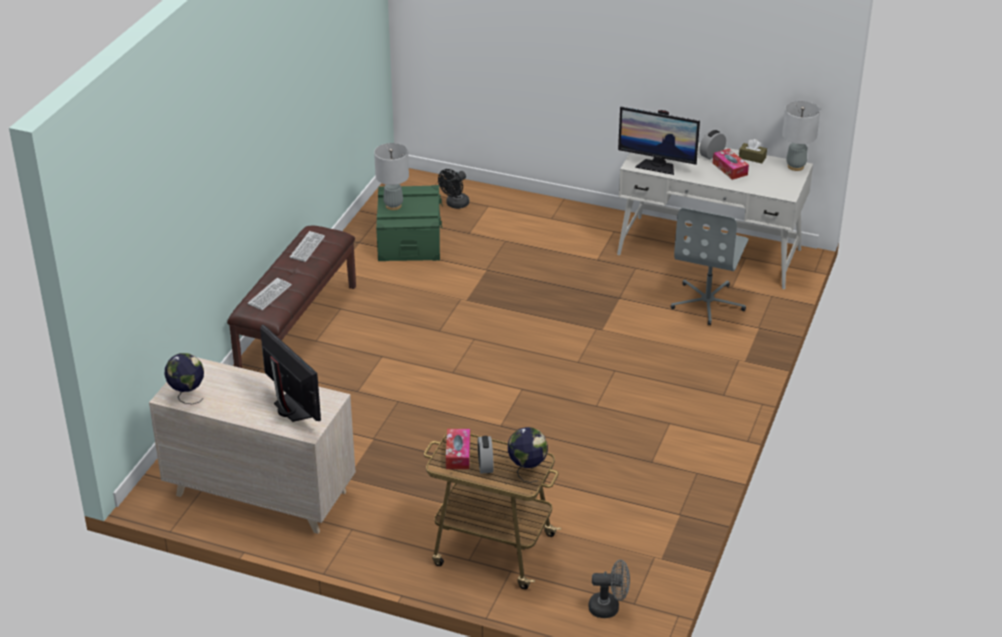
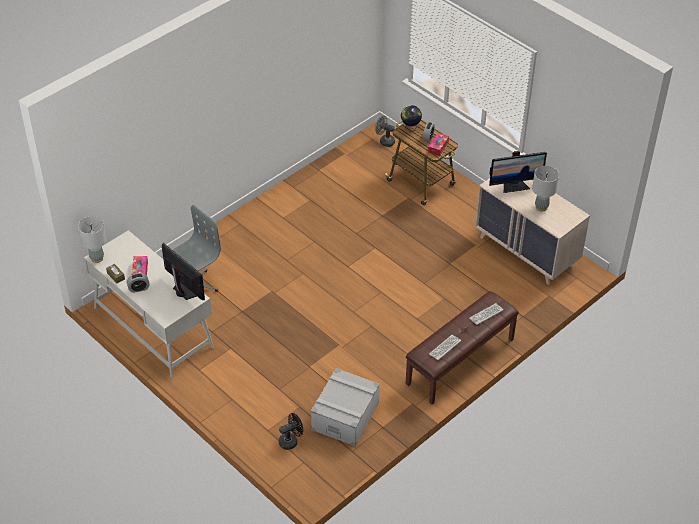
camera: 155 degrees left, 10 degrees up
(187, 396) = (567, 212): globe -> none
(291, 409) = (514, 186): monitor -> monitor turned 90 degrees counterclockwise
(393, 205) = (355, 401): grey table lamp -> grey table lamp (541, 207)
(409, 239) = (345, 416): green storage box -> grey storage box

